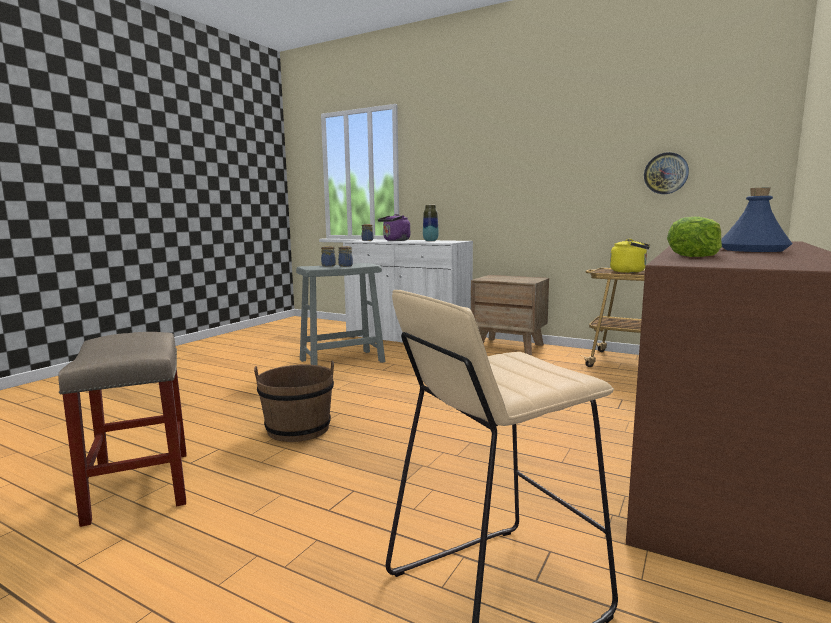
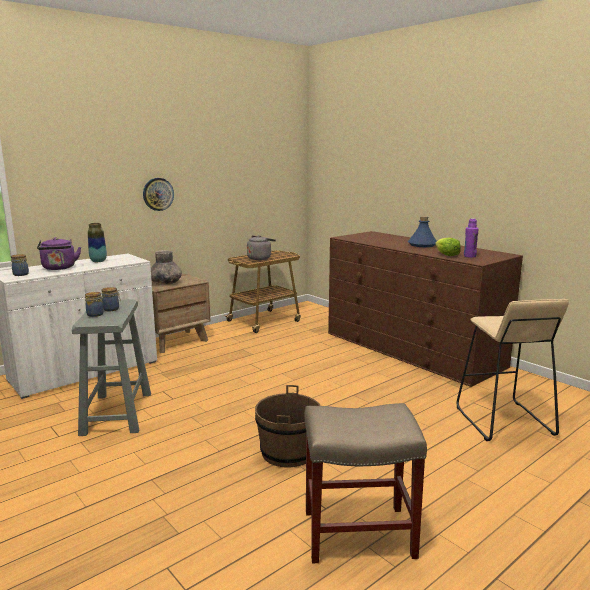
camera: 70 degrees left, 5 degrees up
(501, 278) = (165, 283): none -> grey vase
(630, 271) = (260, 258): yellow kettle -> grey kettle
(666, 173) = (252, 185): wall clock -> wall clock (158, 194)
(724, 260) = (469, 256): none -> purple bottle

